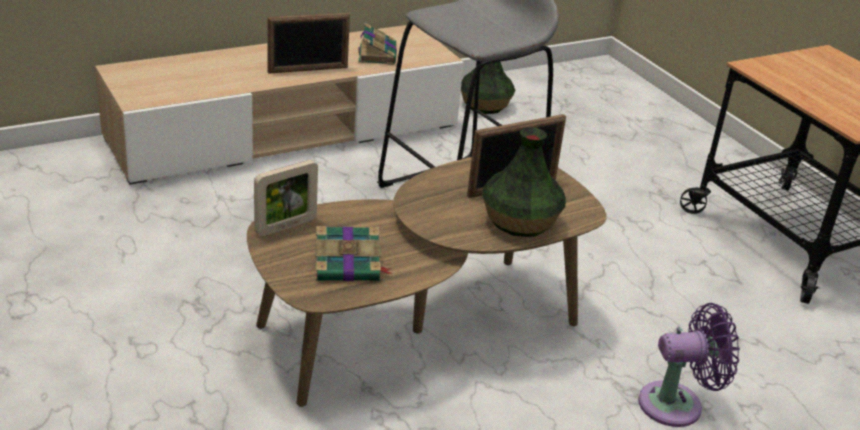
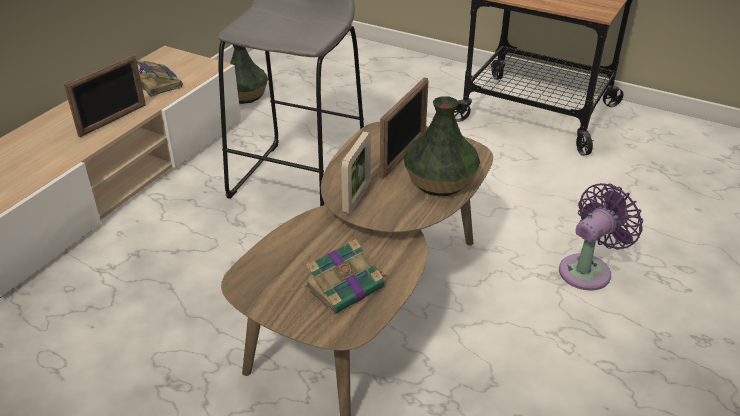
camera: 30 degrees left, 5 degrees up
(285, 226) = (255, 276): picture frame -> picture frame (357, 198)

